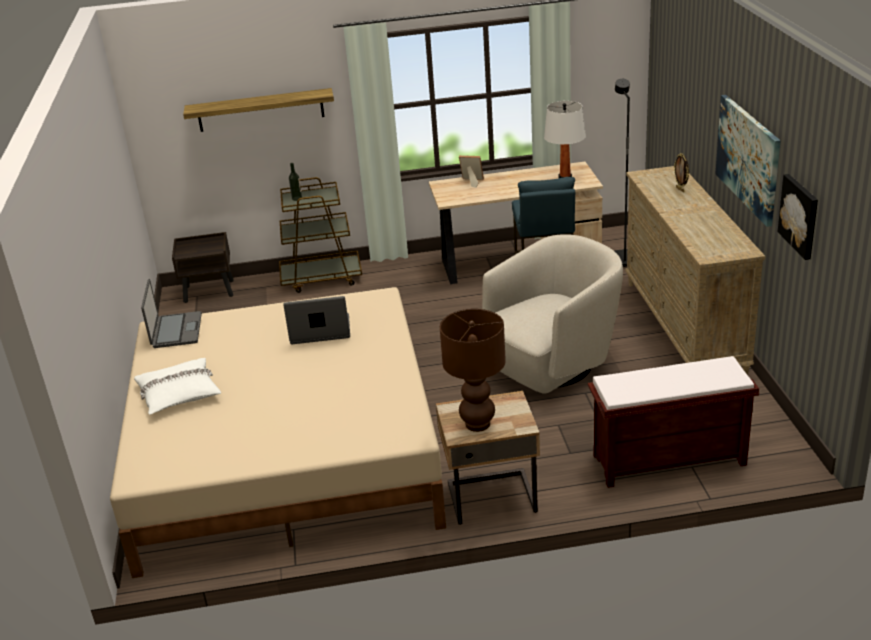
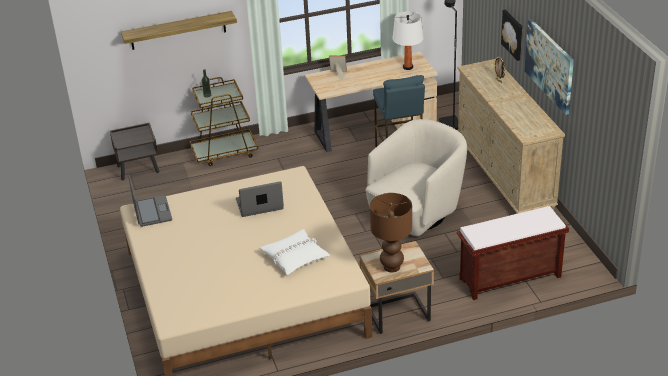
camera: 10 degrees left, 5 degrees up
(179, 393) = (175, 260): white pillow -> white pillow (295, 257)
(800, 216) = (589, 111): picture -> picture (513, 34)

